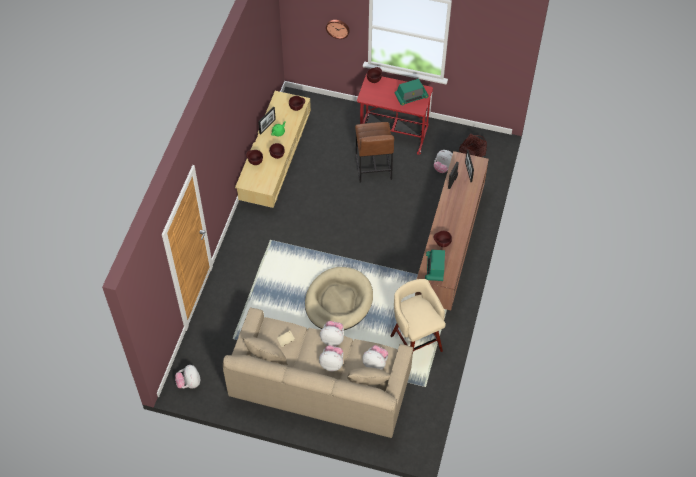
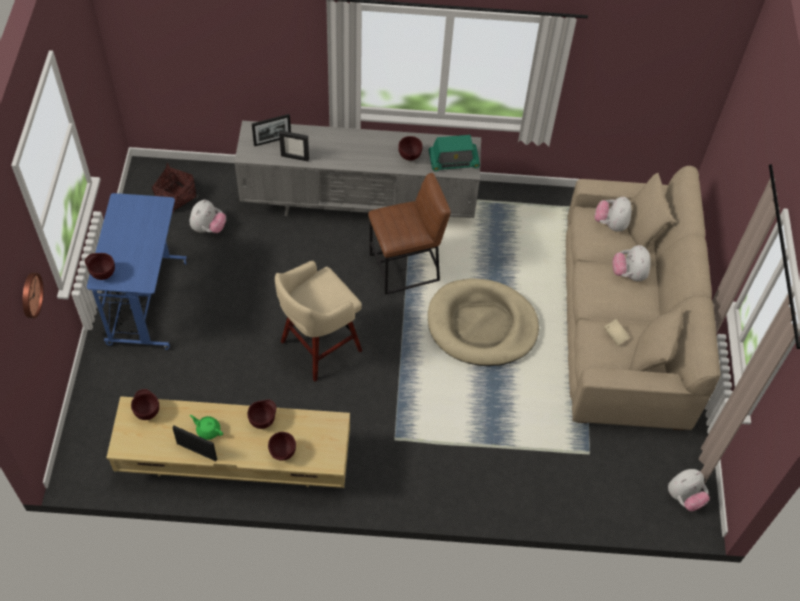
camera: 105 degrees left, 0 degrees up
(332, 338) = (589, 280): plush toy -> none
(373, 167) = (220, 319): brown chair -> brown chair (405, 267)
(393, 134) = (147, 302): red desk -> blue desk
(411, 96) = (136, 218): radio -> none
(415, 341) = (518, 226): beige stool -> beige stool (318, 347)
(449, 251) = (360, 205): brown cabinet -> grey cabinet

